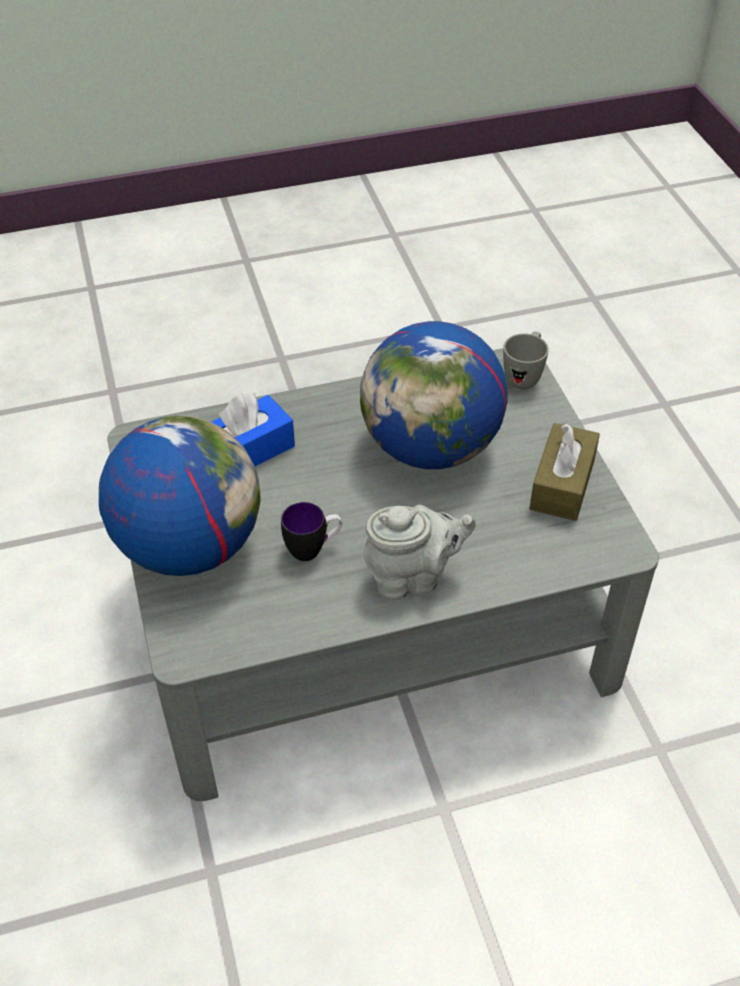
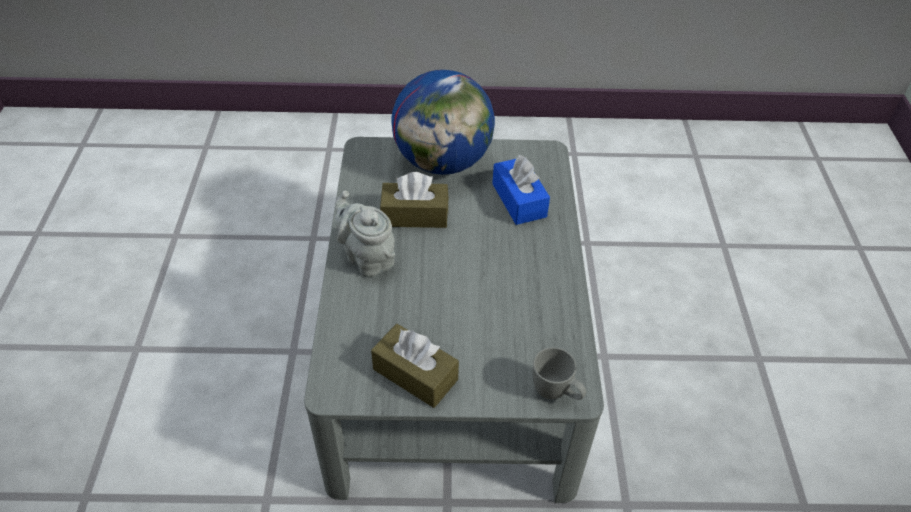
camera: 105 degrees right, 0 degrees up
(313, 549) = (414, 215): mug -> brown tissue box
(412, 577) = (367, 258): grey teapot -> grey teapot turned 135 degrees clockwise
(431, 448) = (487, 301): globe -> none

